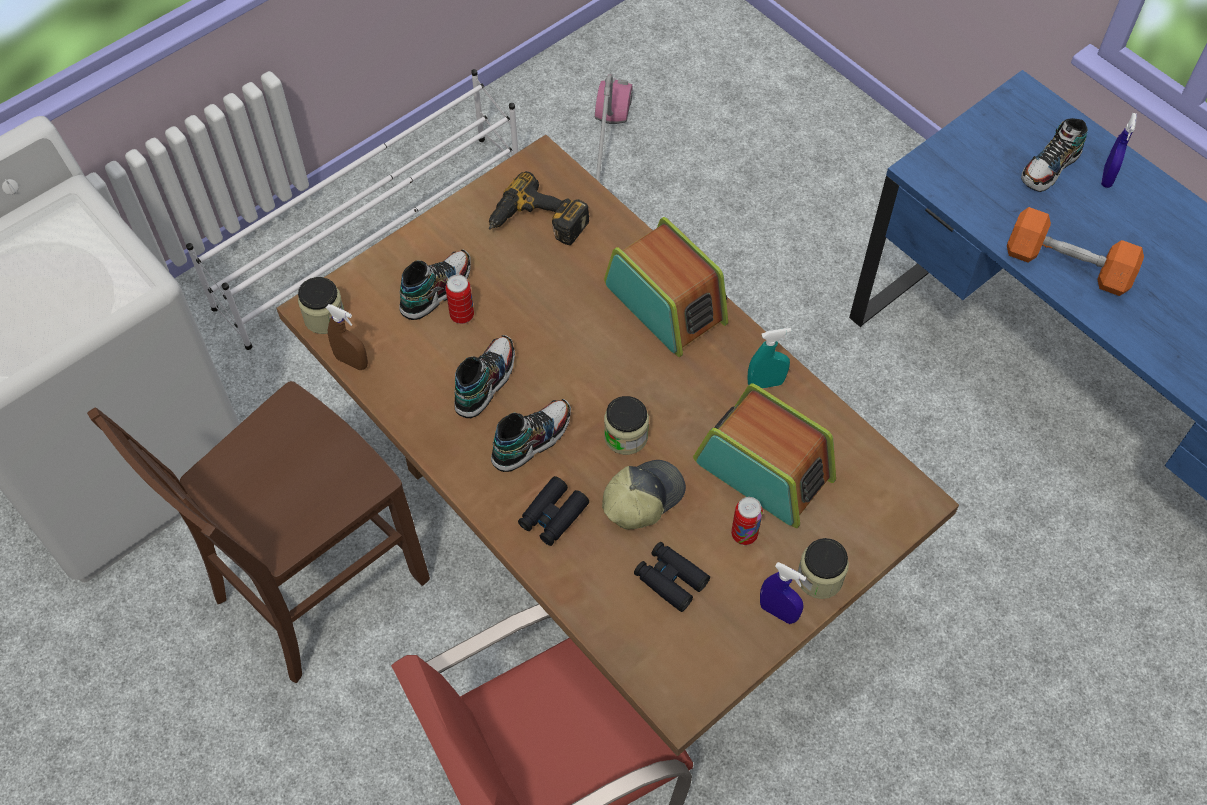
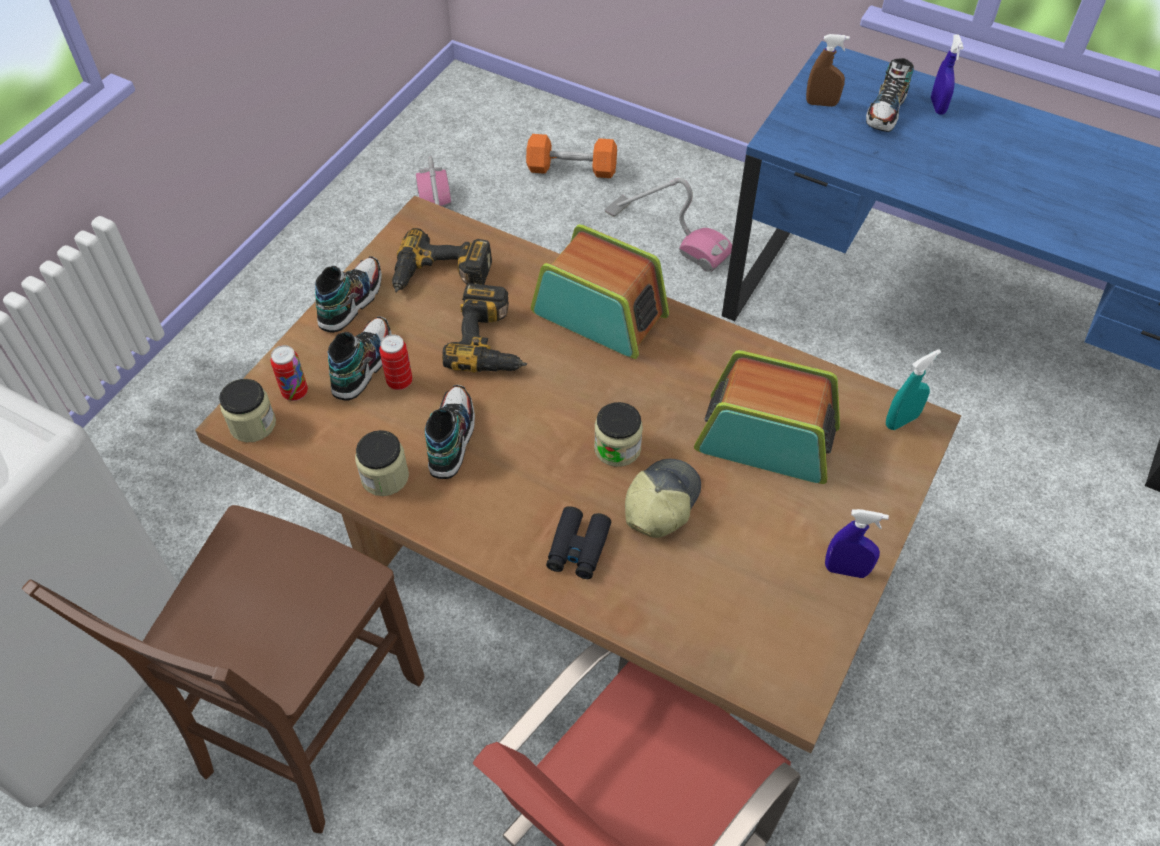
camera: 20 degrees left, 5 degrees down
(352, 361) = (299, 459): brown spray bottle -> brown spray bottle (821, 103)
(372, 238) = (243, 369): white shoe rack -> none
(531, 440) = (523, 480): shoe -> shoe (351, 301)
(557, 301) = (492, 341): none -> power drill
(670, 579) = (726, 573): black binoculars -> none
(744, 534) = (777, 506): can -> can (295, 392)
(765, 383) = (729, 359): turquoise spray bottle -> turquoise spray bottle (901, 420)
(819, 578) = (869, 524): jar -> jar (385, 477)
(830, 214) = (667, 234): none -> vacuum cleaner
(1067, 265) = (943, 185): orange dumbbell -> orange dumbbell (571, 169)

